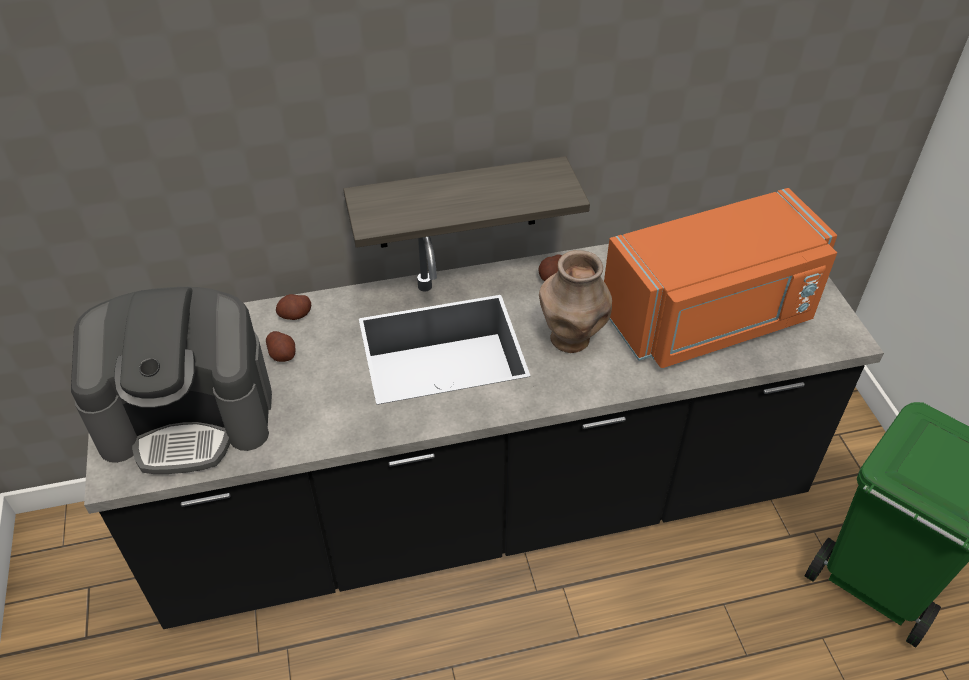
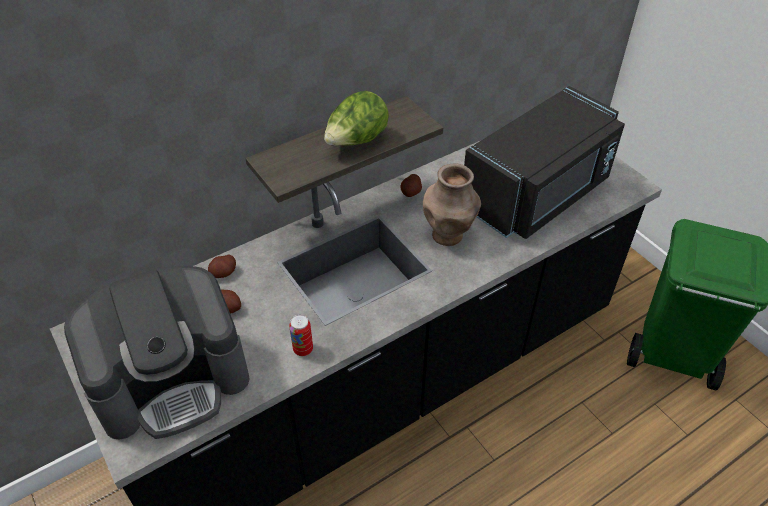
camera: 20 degrees left, 0 degrees up
(339, 424) = (303, 349): none -> can
(476, 198) = (356, 142): none -> lettuce
(710, 318) = (538, 194): orange microwave -> black microwave

